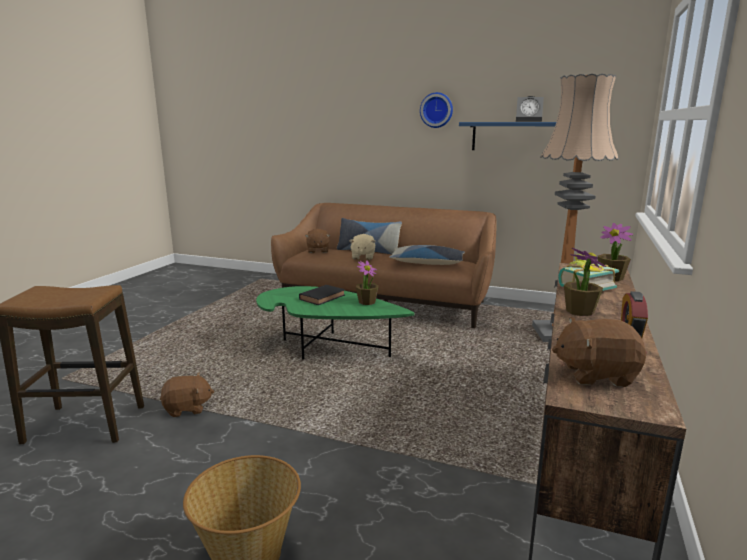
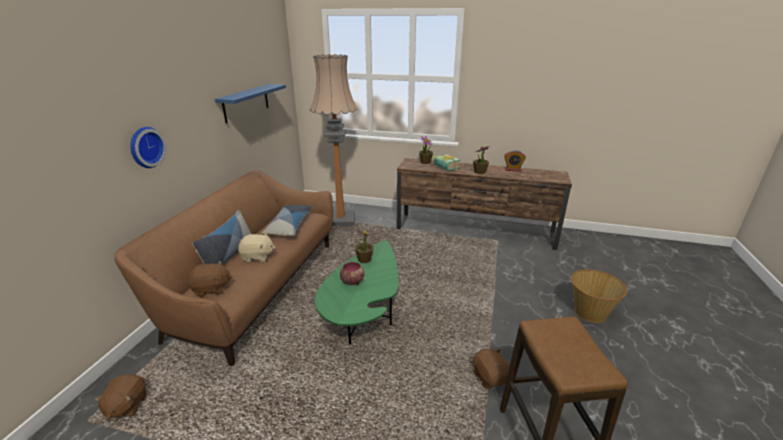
camera: 95 degrees left, 10 degrees up
(323, 297) = (352, 282): black book -> bowl
(436, 110) = (193, 91): wall clock -> wall clock (145, 147)
(529, 121) = (258, 89): alarm clock -> none
(595, 374) = (543, 176): brown plush toy -> brown plush toy (126, 406)

